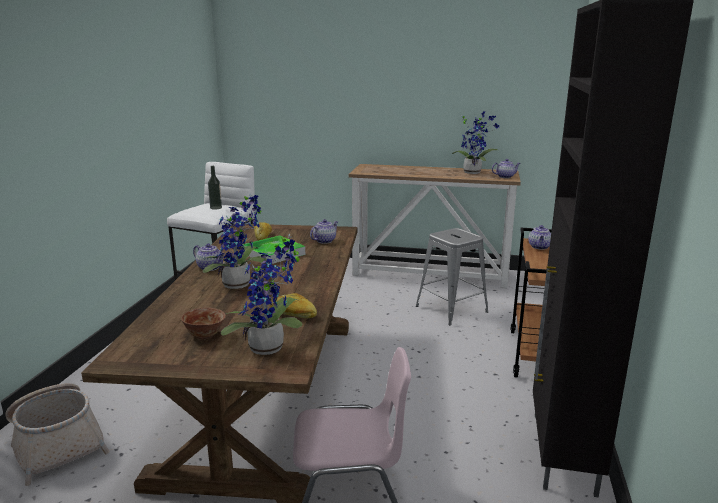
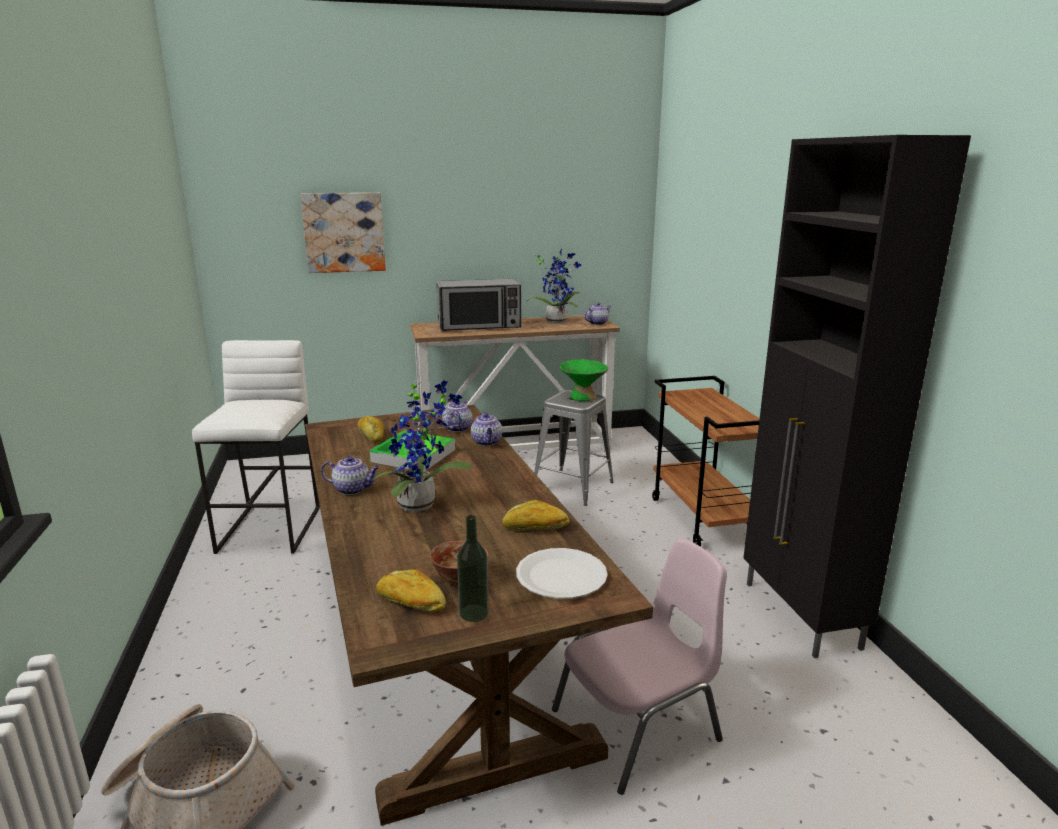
camera: 25 degrees left, 0 degrees up
(159, 342) = (411, 603): none -> bread
(216, 208) = (261, 405): bottle -> bottle (473, 613)
(270, 349) = (561, 576): potted plant -> white plate
(316, 91) = (344, 232): none -> picture
(407, 170) = (479, 326): none -> microwave
(463, 235) = (583, 397): none -> green bowl
(539, 247) = (686, 399): teapot -> teapot (487, 442)

